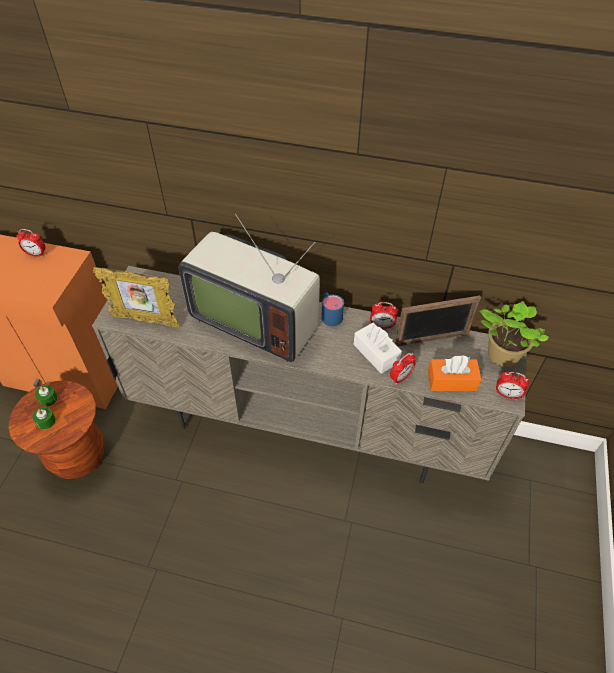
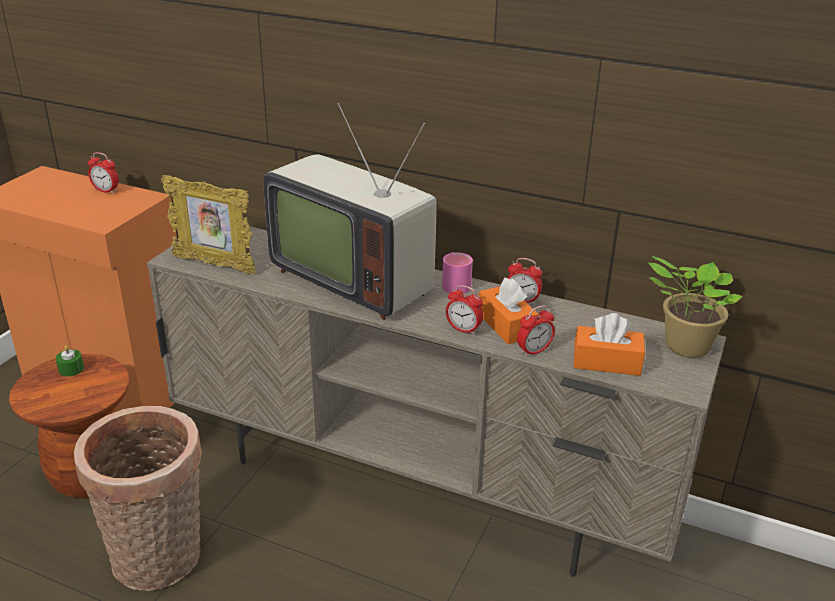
camera: 10 degrees right, 20 degrees down
(46, 421) = (59, 390): green candle -> none
(148, 519) = (159, 561): none -> basket
(330, 314) = (455, 283): blue mug -> pink mug
(376, 353) = (506, 325): white tissue box -> orange tissue box
(432, 339) = (588, 320): picture frame -> none
(507, 395) = (685, 385): alarm clock -> alarm clock (463, 330)

